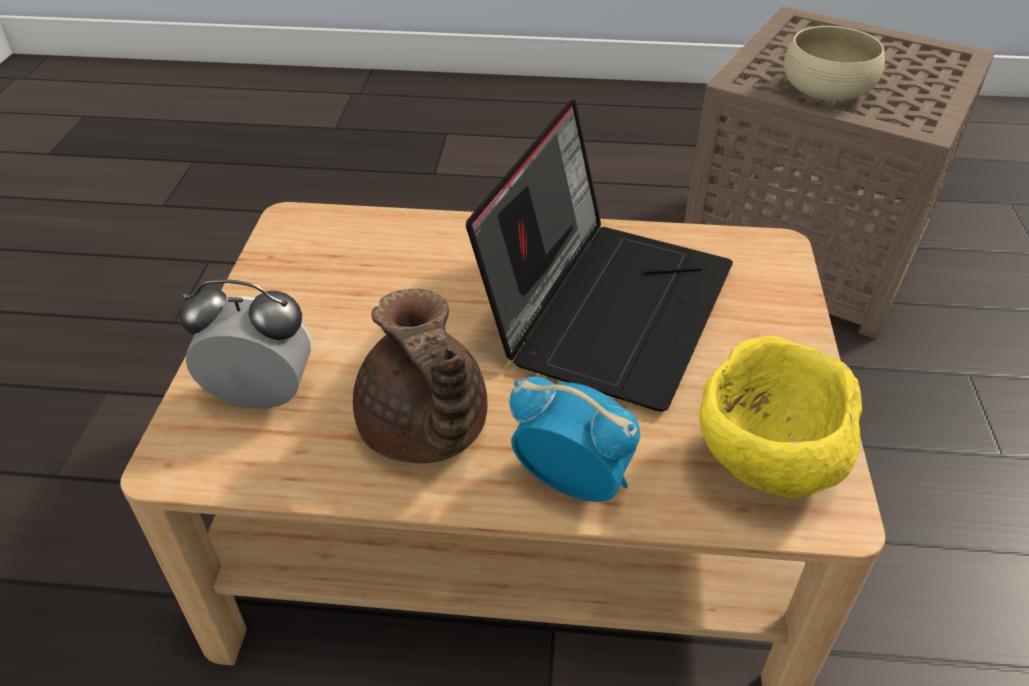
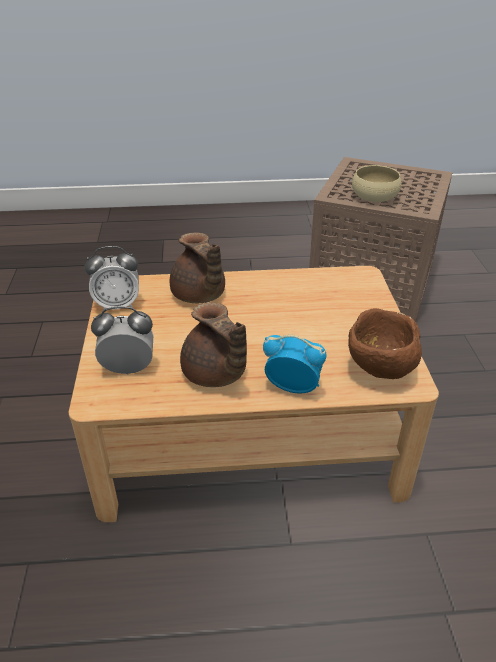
camera: 10 degrees left, 5 degrees down
(285, 261) = (118, 305): none -> alarm clock
(440, 258) = (199, 296): none -> brown teapot
(607, 306) = (289, 309): laptop -> none
(765, 464) = (380, 369): yellow bowl -> brown bowl

